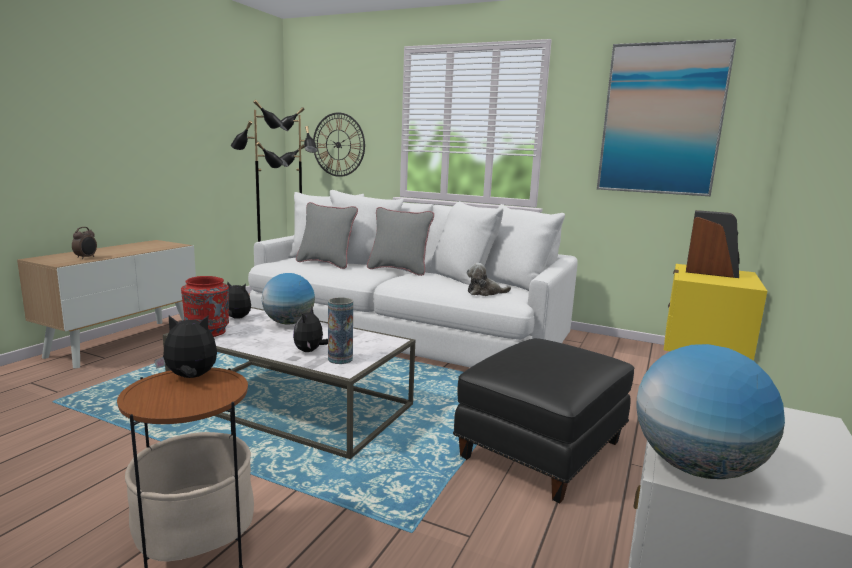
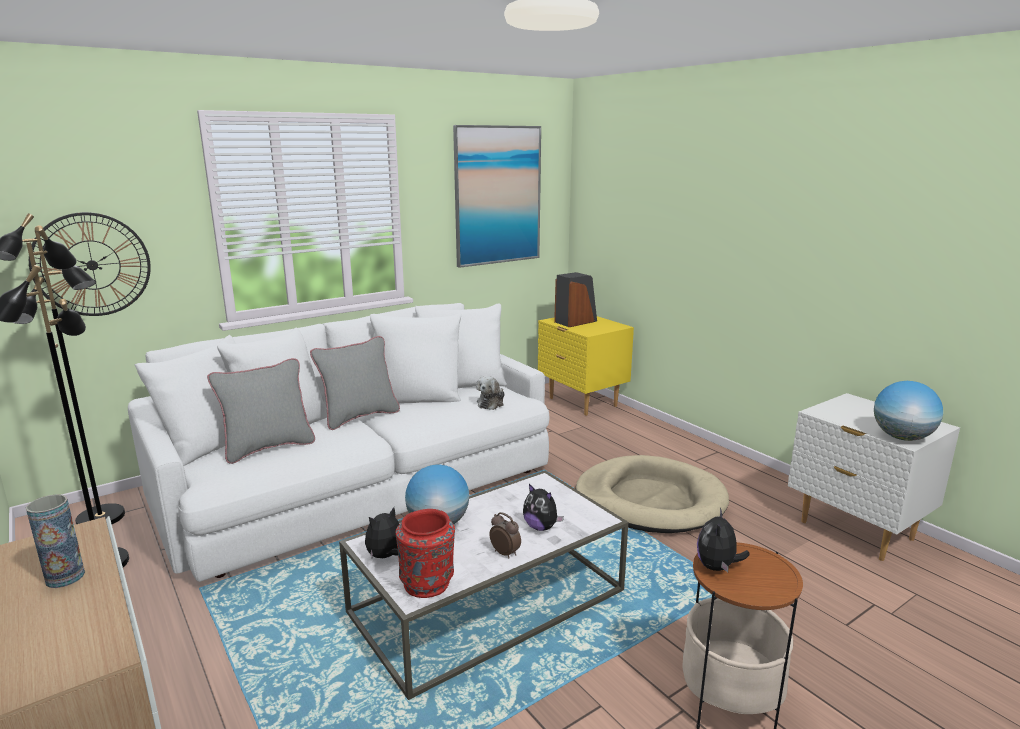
camera: 60 degrees left, 5 degrees up
(86, 258) = (88, 627): alarm clock -> alarm clock (505, 553)
(340, 359) = (574, 516): vase -> vase (65, 577)
(541, 448) = (650, 500): black ottoman -> beige dog bed

